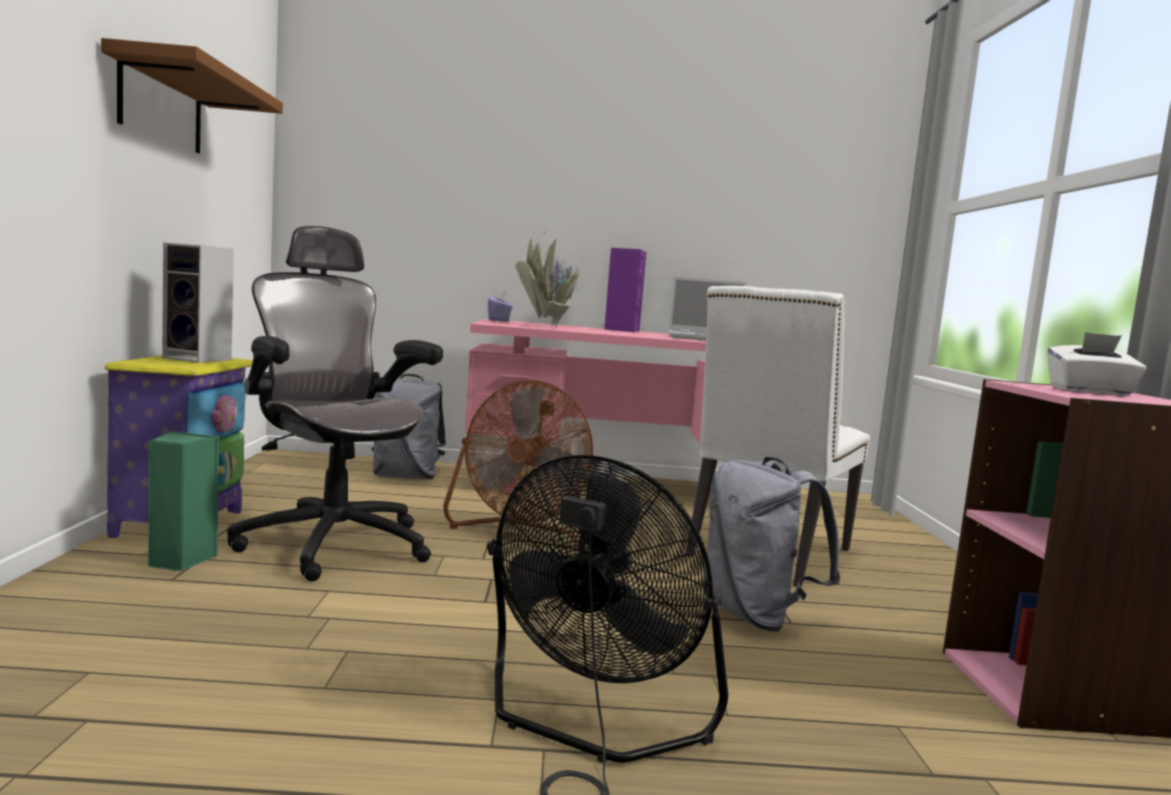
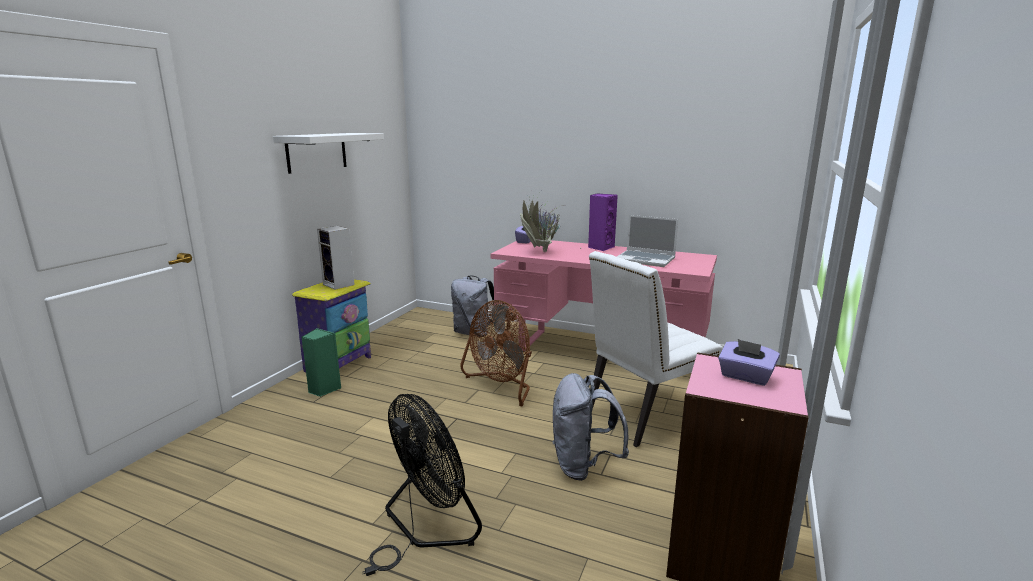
camera: 25 degrees right, 10 degrees up
(161, 105) = (316, 152): brown shelf -> white shelf
(333, 545) = (397, 385): office chair -> none
(1090, 391) = (745, 377): white tissue box -> purple tissue box

